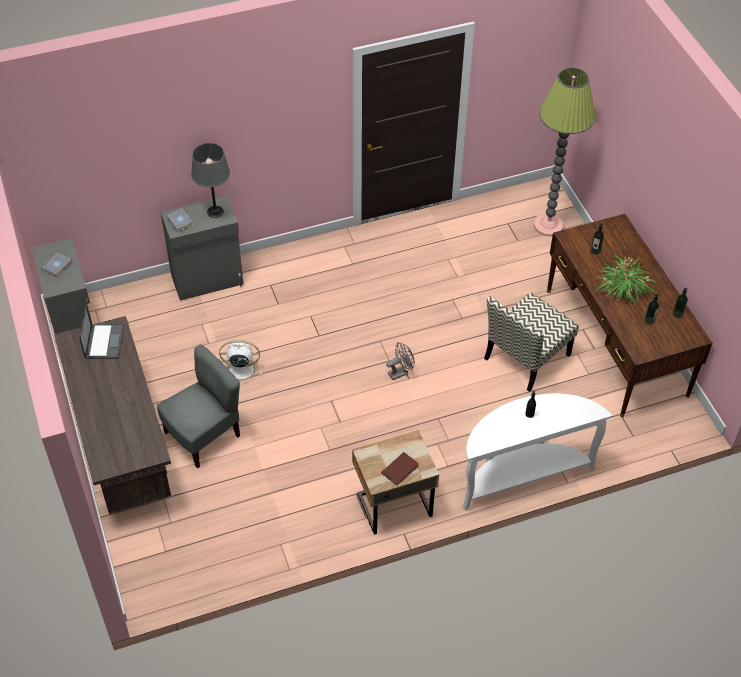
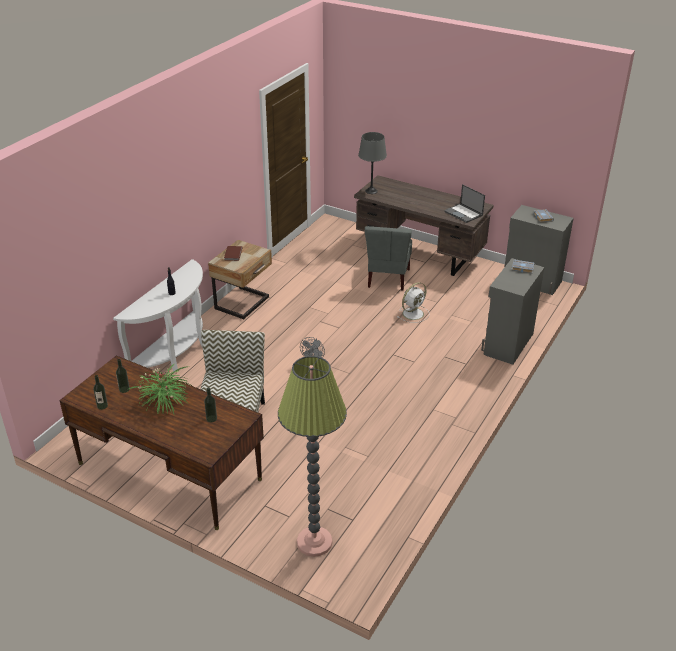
camera: 140 degrees right, 15 degrees down
(215, 211) = (513, 283): grey table lamp -> grey table lamp (371, 191)

